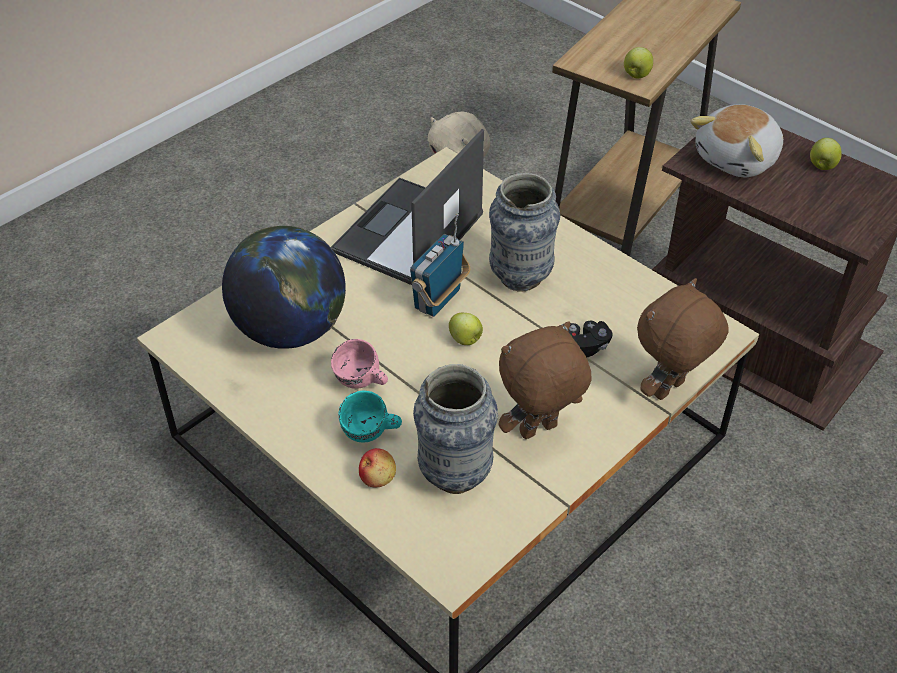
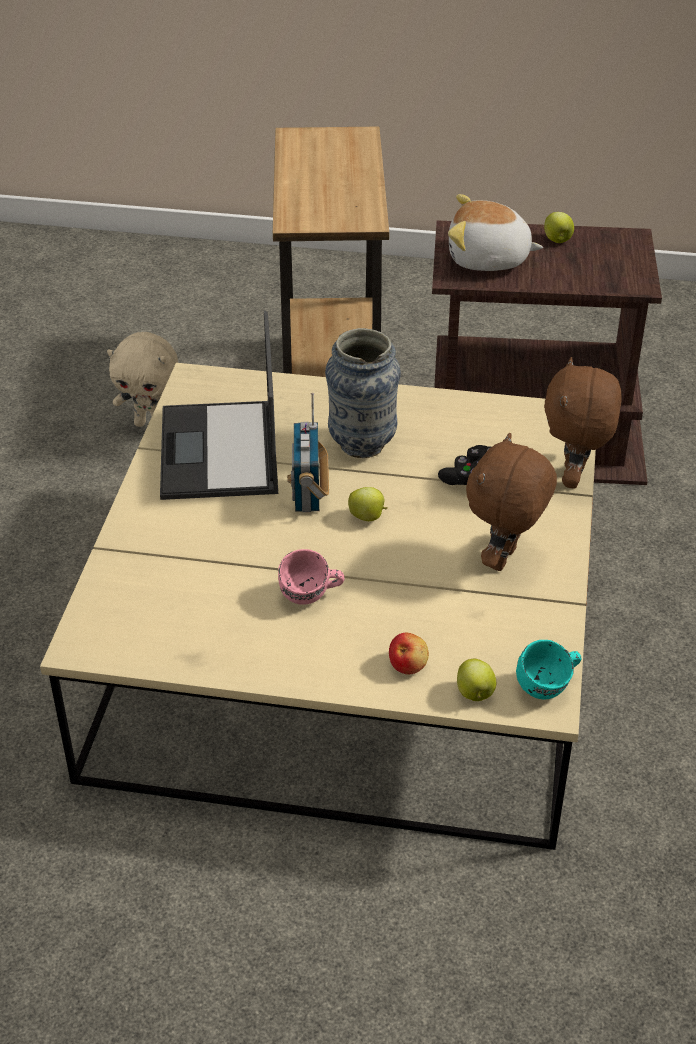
camera: 35 degrees left, 5 degrees down
(290, 330) = (195, 584): globe -> none
(371, 434) = (365, 634): turquoise mug -> turquoise mug (549, 687)
(455, 474) = (471, 628): vase -> none
(636, 75) = (356, 215): apple -> apple (475, 694)
(738, 159) = (488, 260): plush toy -> plush toy turned 90 degrees clockwise

